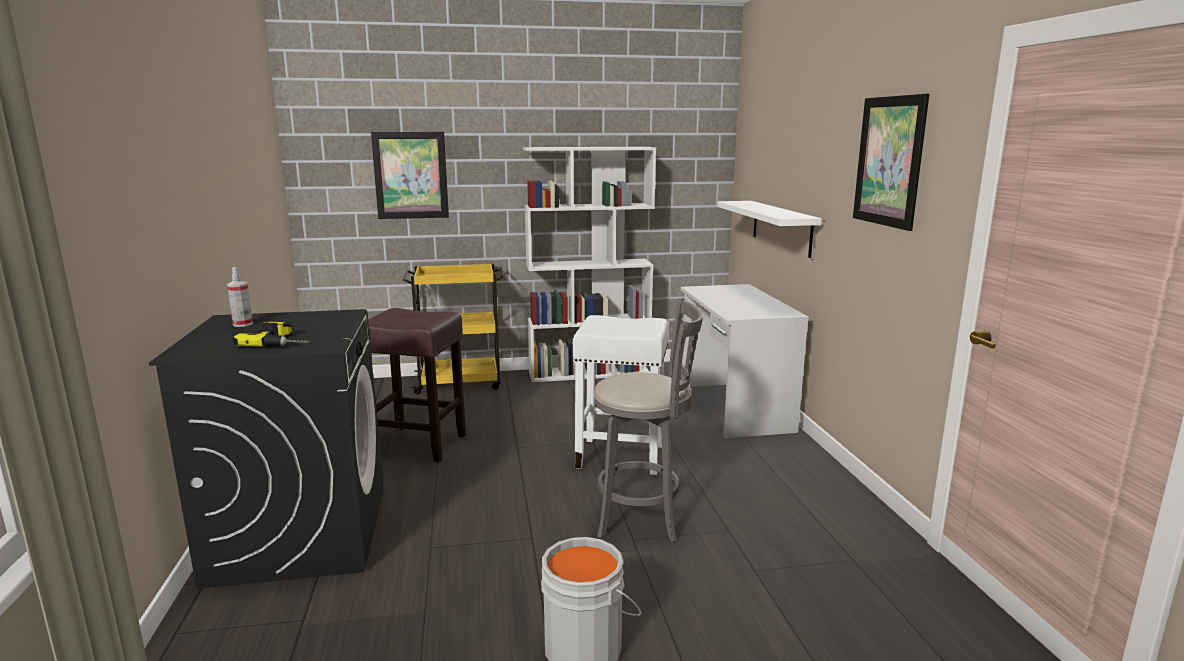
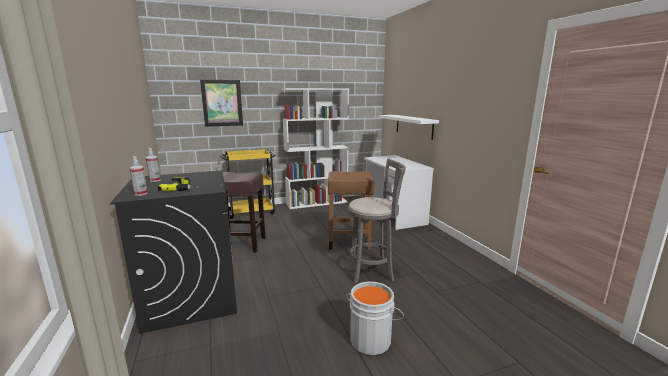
camera: 10 degrees left, 0 degrees up
(204, 349) = (140, 194): none -> spray bottle
(622, 456) = (350, 242): white stool -> brown stool
(889, 161) = (479, 89): picture -> none

